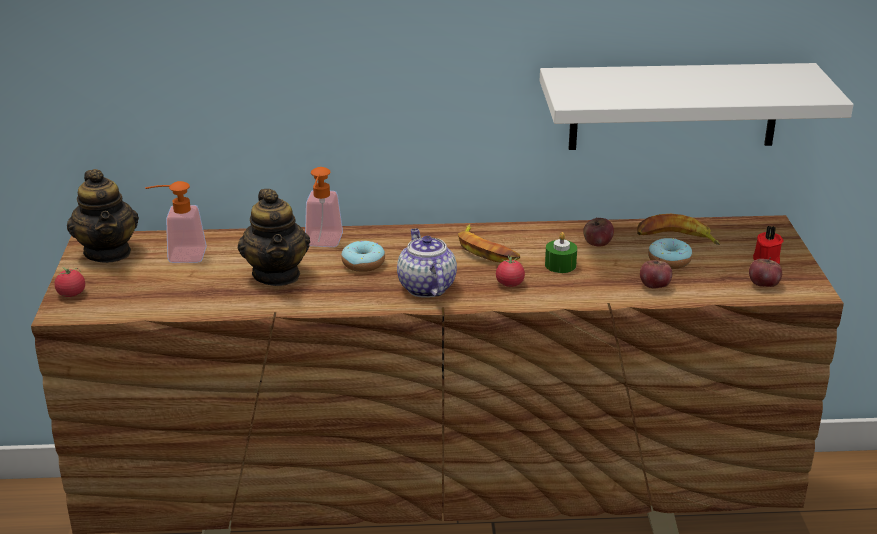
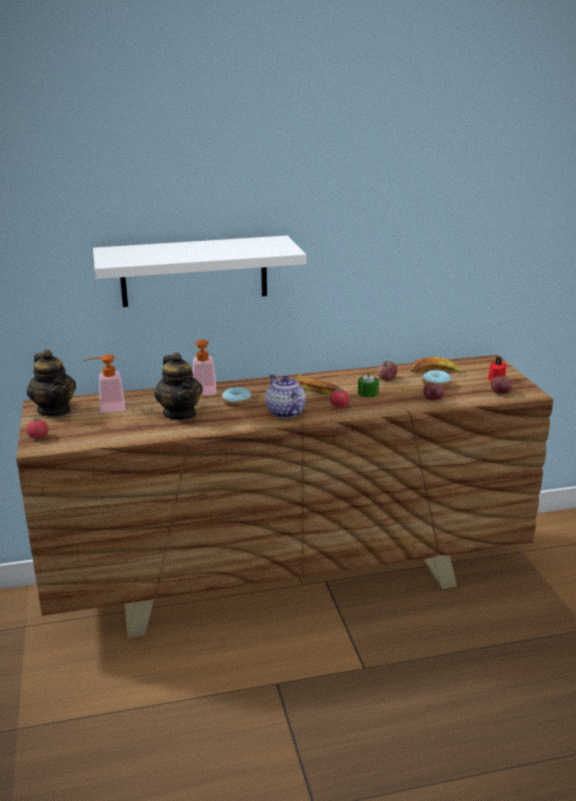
camera: 10 degrees left, 5 degrees down
(674, 106) = (426, 286): white shelf -> white shelf (194, 271)

